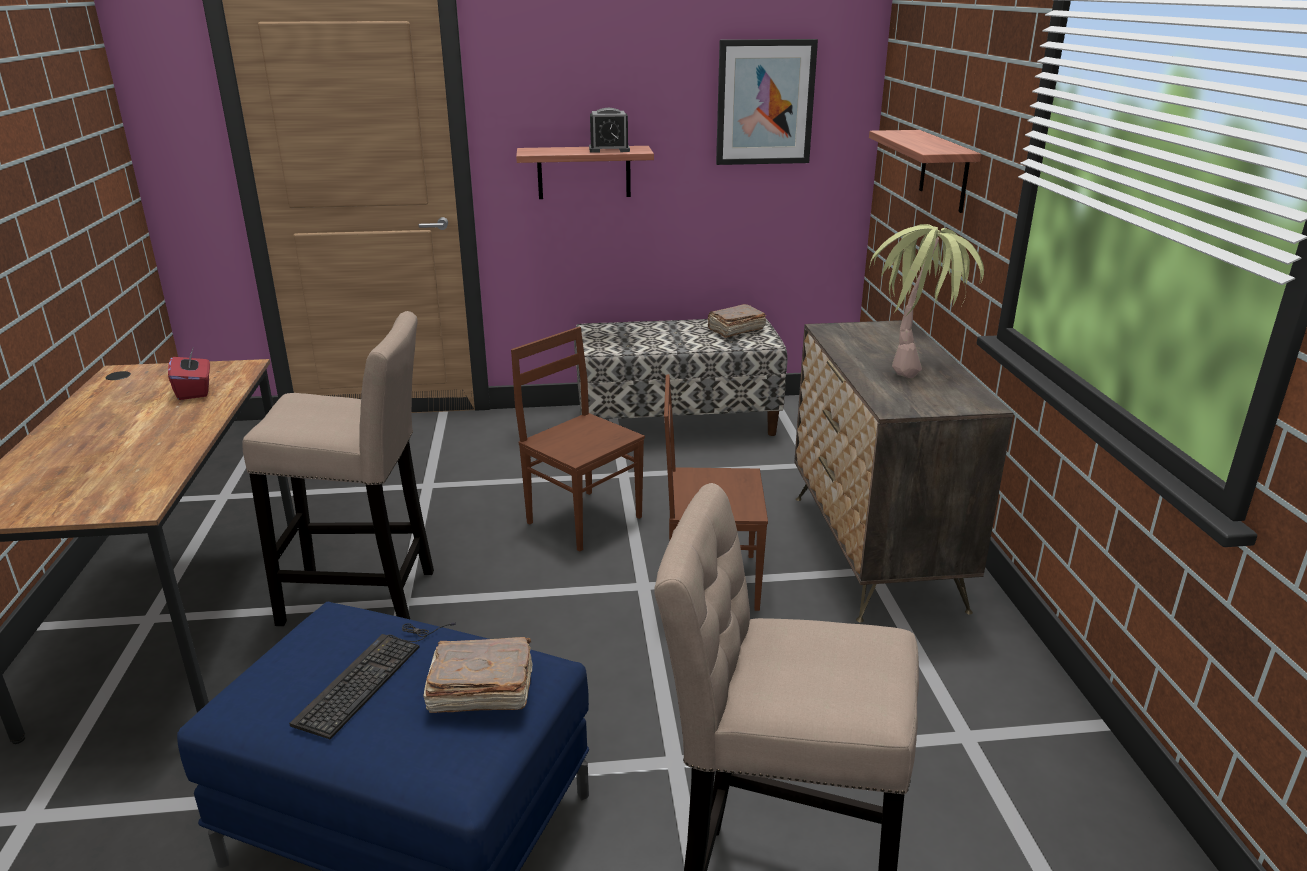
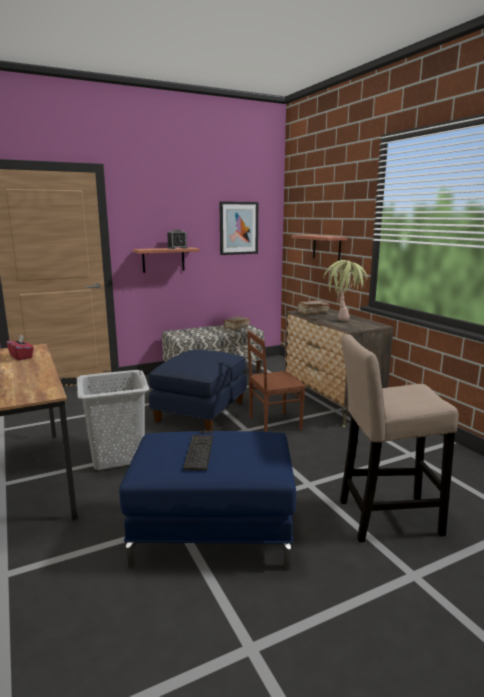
camera: 20 degrees left, 10 degrees down
(367, 599) = (118, 456): beige stool -> grey laundry basket
(480, 691) = (255, 445): brown book -> brown book (312, 312)
(584, 518) = (200, 411): brown chair -> blue ottoman

